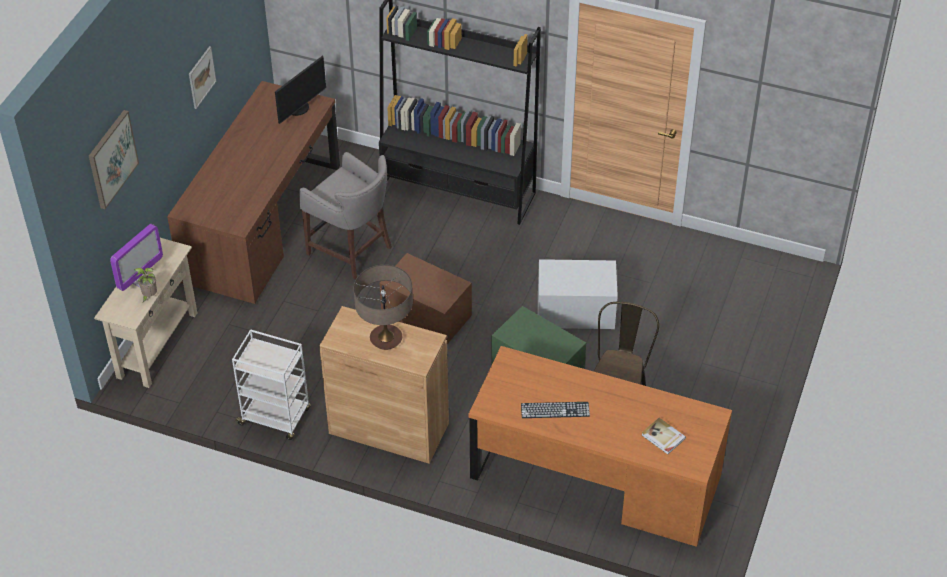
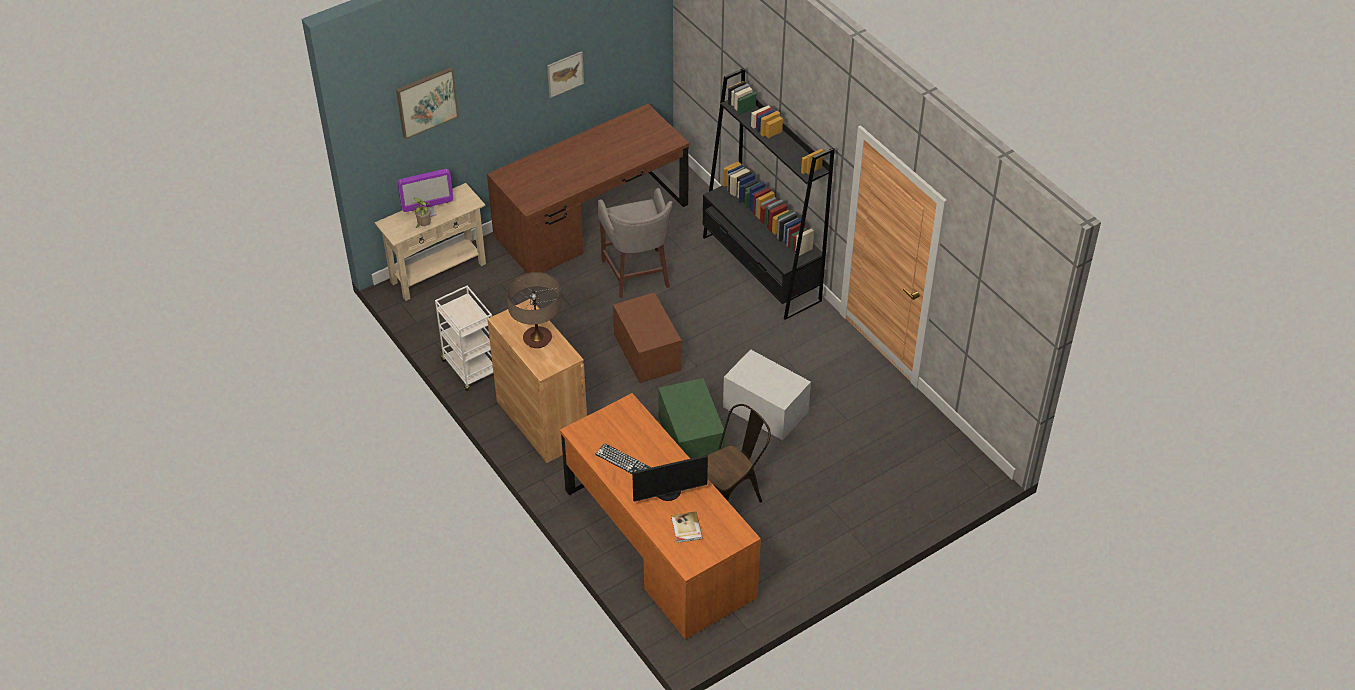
camera: 35 degrees right, 0 degrees up
(299, 108) = (655, 138): monitor -> monitor (669, 492)

